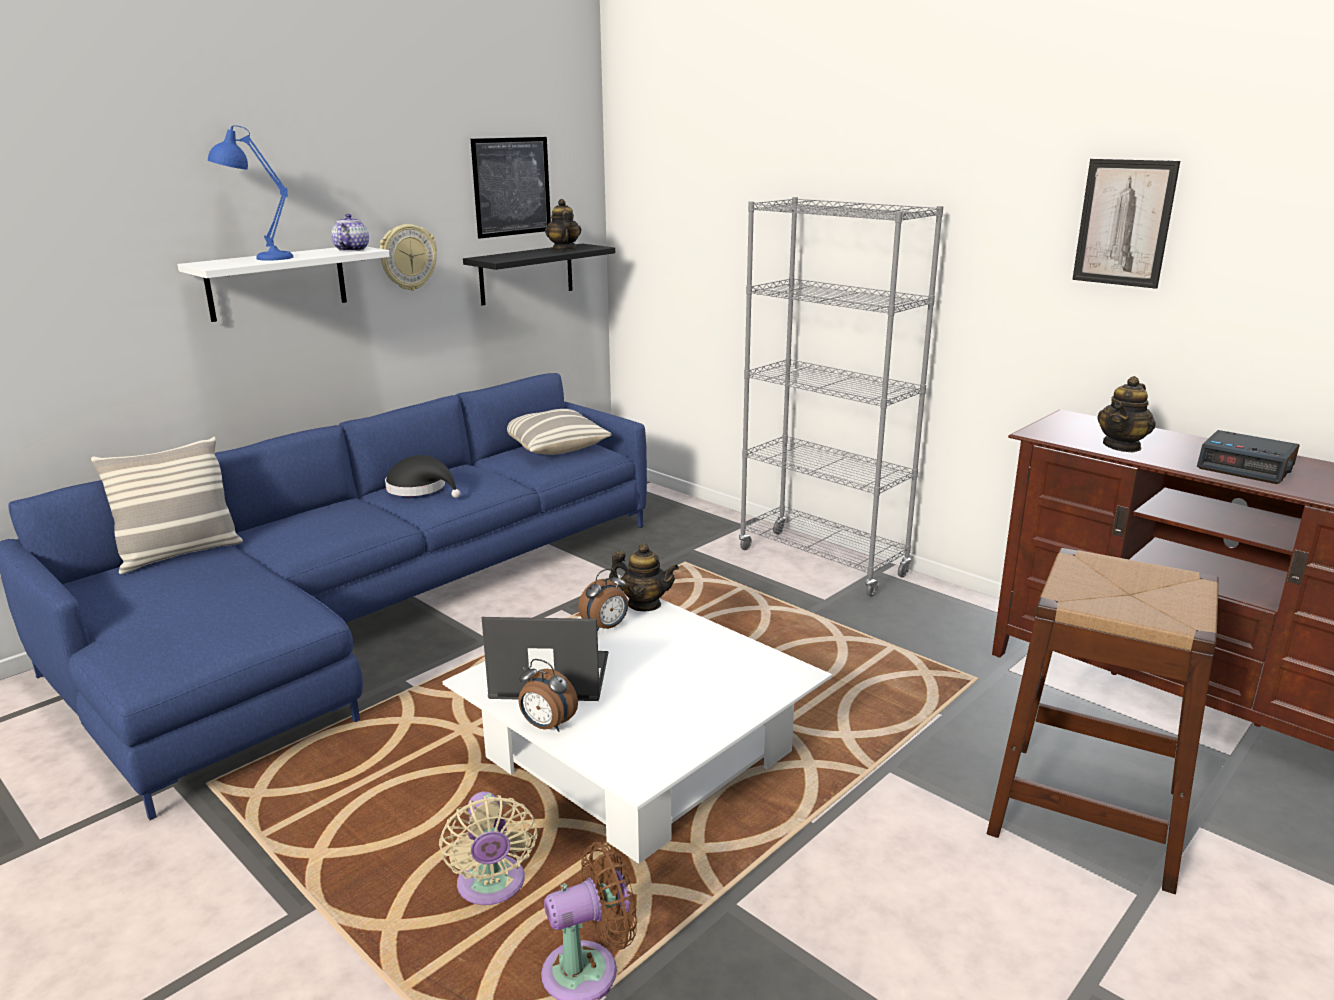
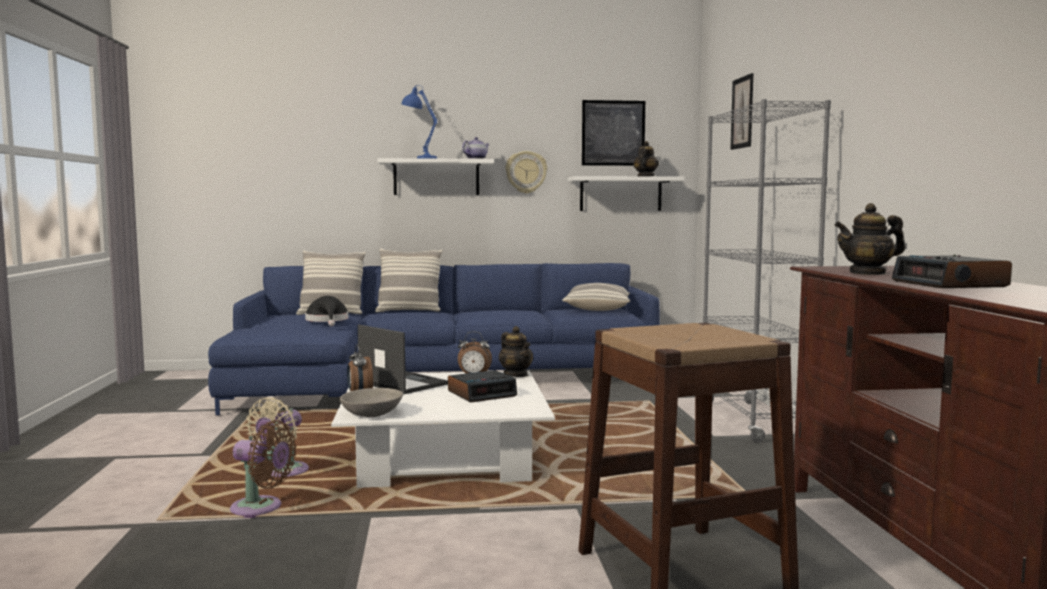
camera: 40 degrees right, 15 degrees down
(305, 514) = (409, 311): none -> pillow
(420, 489) = (481, 310): black hat -> black hat (327, 321)
(526, 274) = (620, 194): black shelf -> white shelf
(642, 760) = (371, 413): none -> grey bowl
(682, 660) = (482, 393): none -> alarm clock
(1124, 223) = (934, 83): picture -> picture (742, 112)

